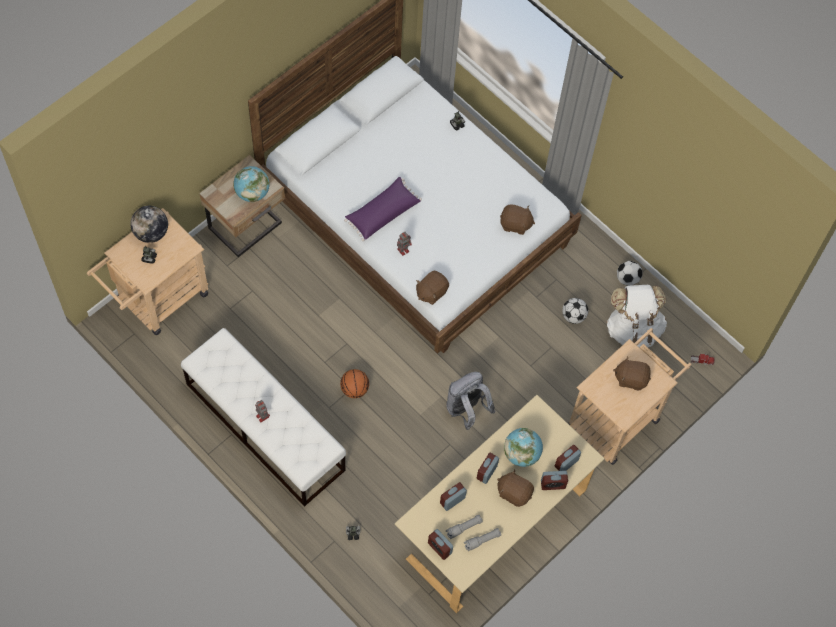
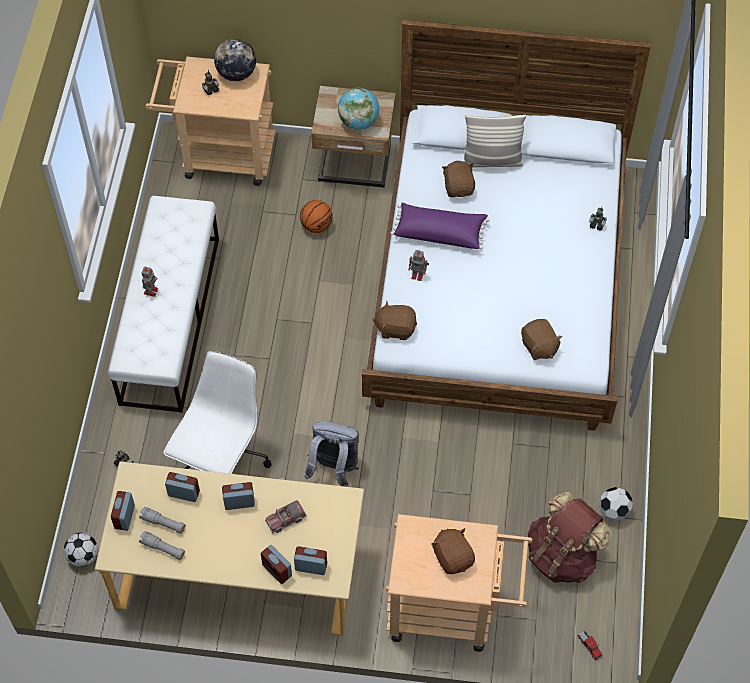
camera: 55 degrees right, 5 degrees down
(354, 389) = (271, 362): basketball -> basketball (316, 226)
(355, 143) = (492, 161): none -> pillow
(404, 472) = (222, 462): none -> white office chair
(514, 492) = (238, 541): brown plush toy -> brown plush toy (459, 187)
(521, 454) = (285, 519): globe -> toy truck
(573, 316) = (523, 491): football -> football (83, 556)
(633, 329) = (562, 555): white backpack -> brown backpack

